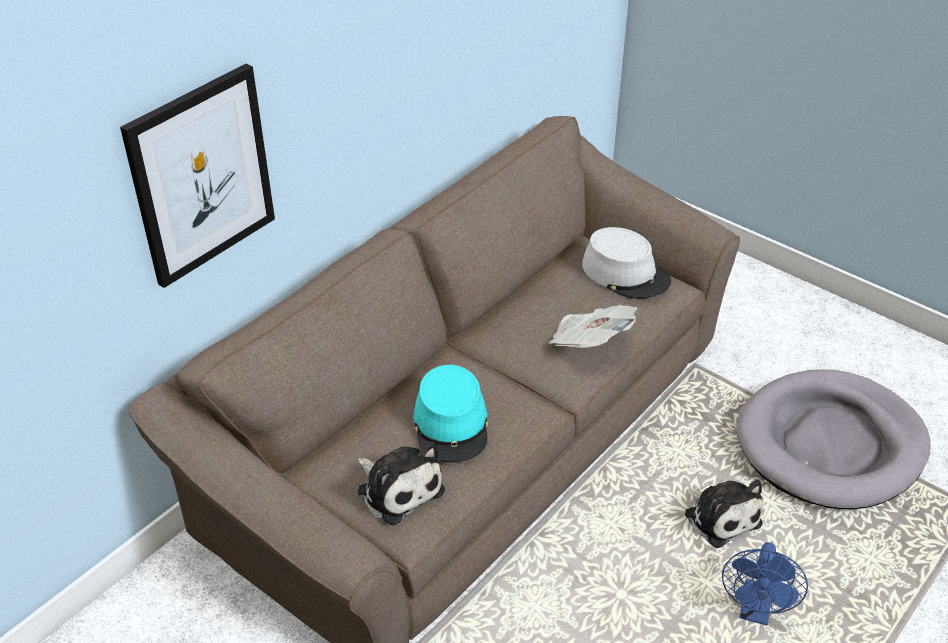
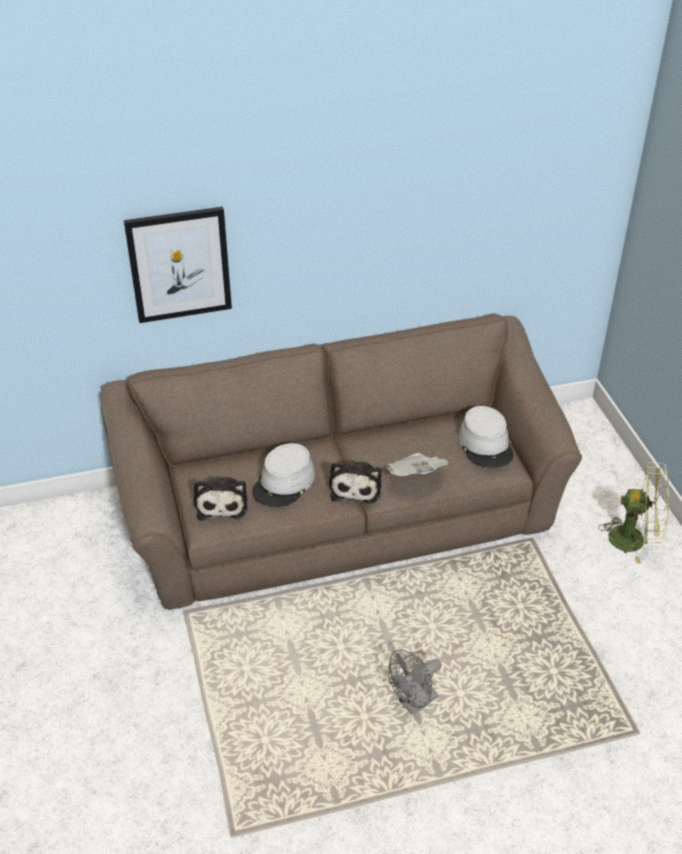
camera: 35 degrees right, 0 degrees up
(451, 424) = (284, 483): turquoise hat -> grey hat
(720, 516) = (449, 638): plush toy -> plush toy (355, 487)
(755, 611) = (413, 703): blue fan -> grey fan
(784, 316) = (635, 539): none -> green fan
(830, 444) = (575, 637): grey dog bed -> none

